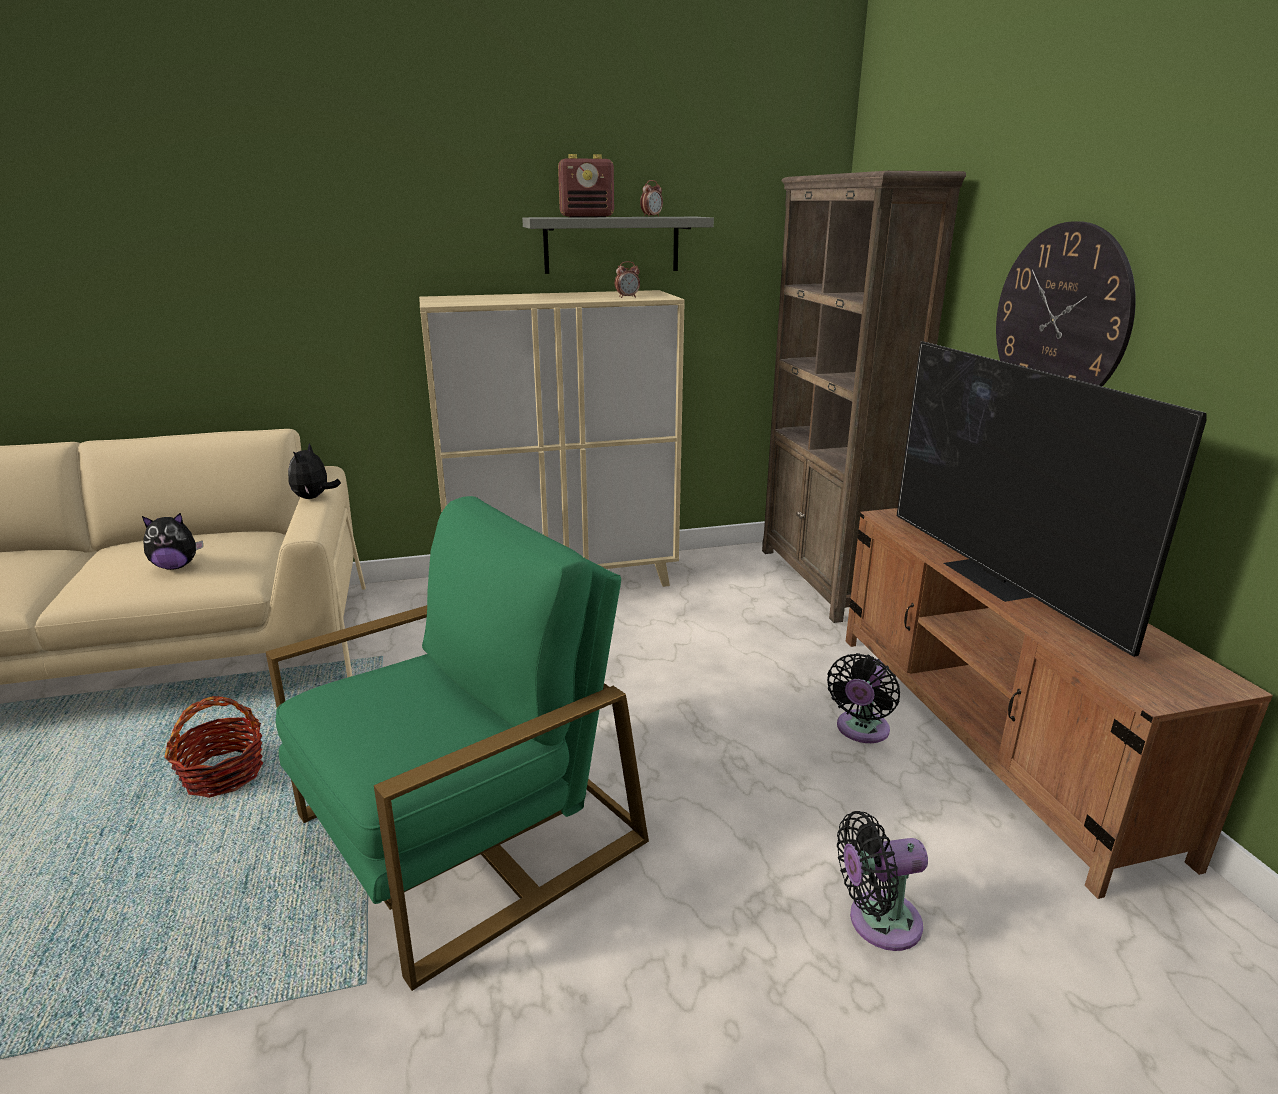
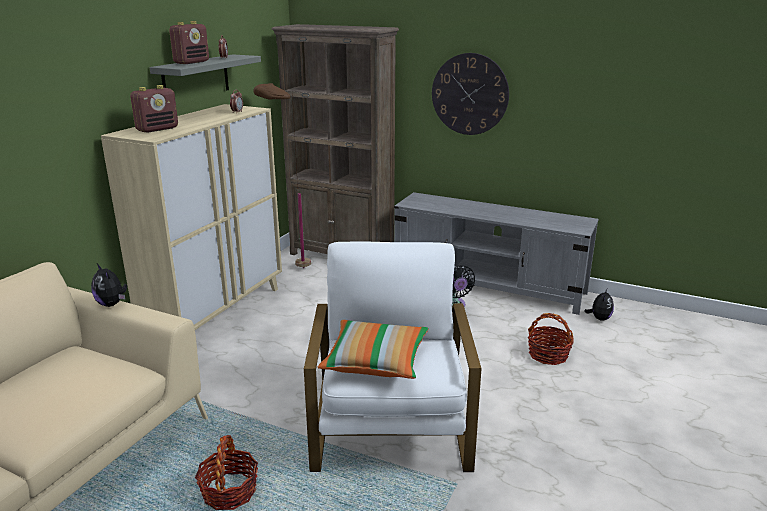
camera: 50 degrees left, 0 degrees up
(176, 566) = (77, 388): plush toy -> plush toy (599, 318)
(377, 702) = (376, 362): none -> pillow
(467, 831) = (392, 423): green armchair -> white armchair
(479, 299) = (157, 129): none -> radio
(731, 566) = (289, 267): none -> brown floor lamp
(877, 922) = (548, 355): black fan -> basket
(988, 734) = (488, 285): brown tv stand -> grey tv stand
(995, 578) = (485, 213): television -> none

